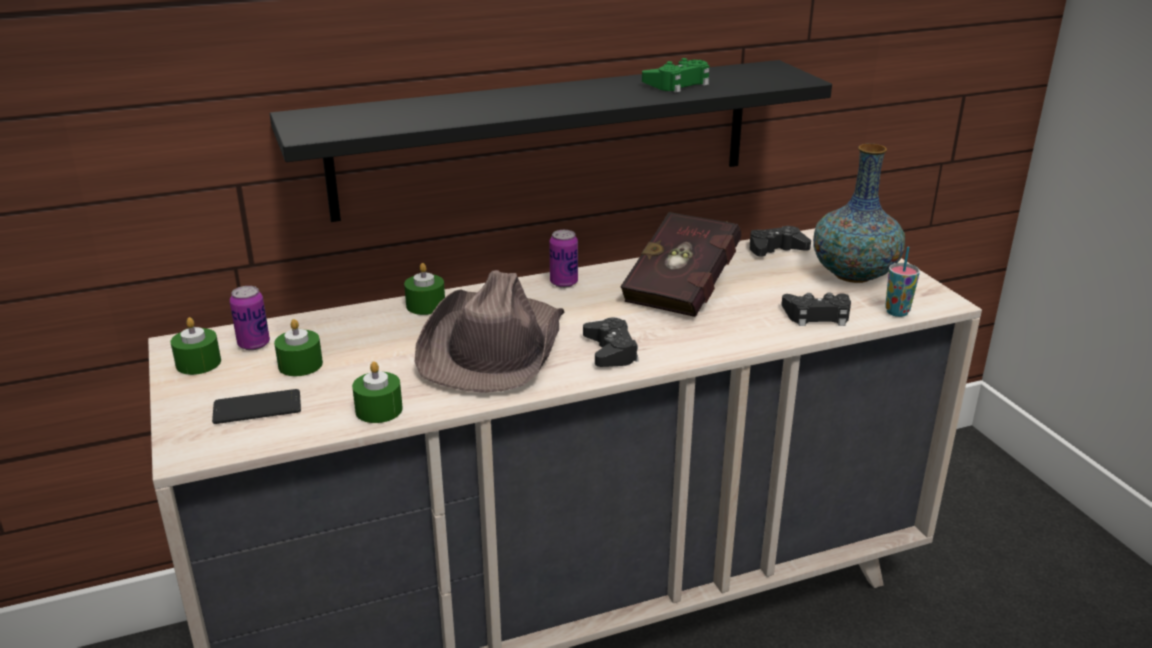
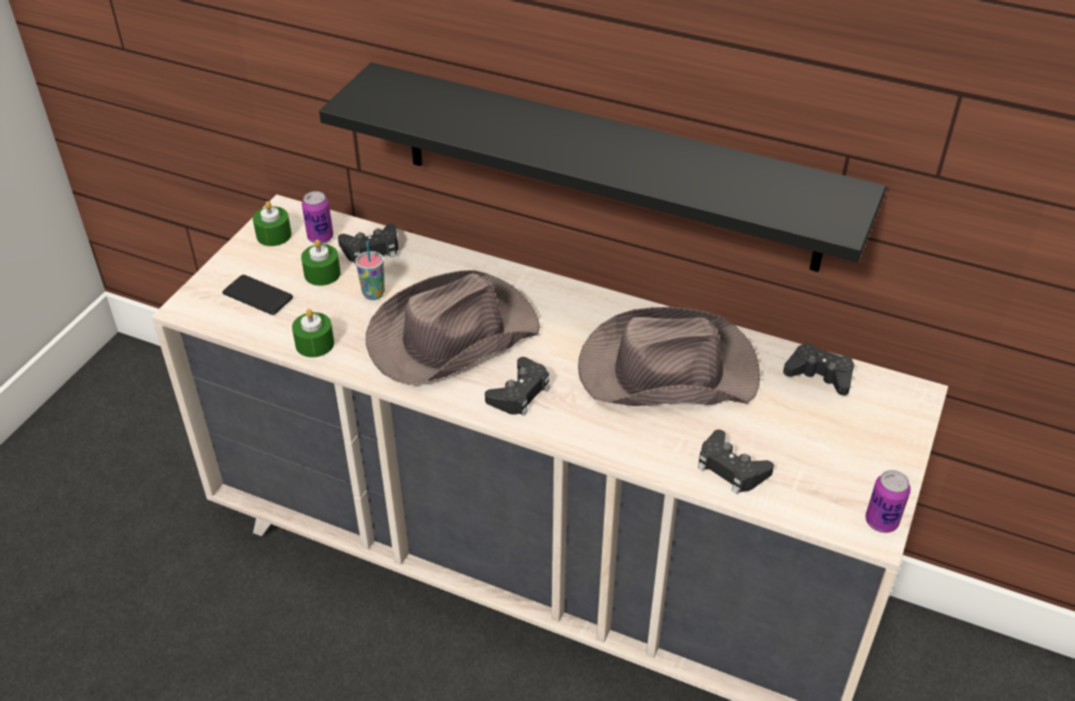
camera: 45 degrees right, 15 degrees up
(321, 330) = (371, 249): none -> black game controller
(425, 305) = (462, 266): green candle -> none
(564, 283) = (586, 303): can -> can (881, 521)
(678, 84) = (713, 176): green game controller -> none
(684, 290) = (666, 370): red book -> brown hat
(853, 274) = (842, 448): vase -> none
(897, 312) = (808, 513): cup -> cup (373, 294)

